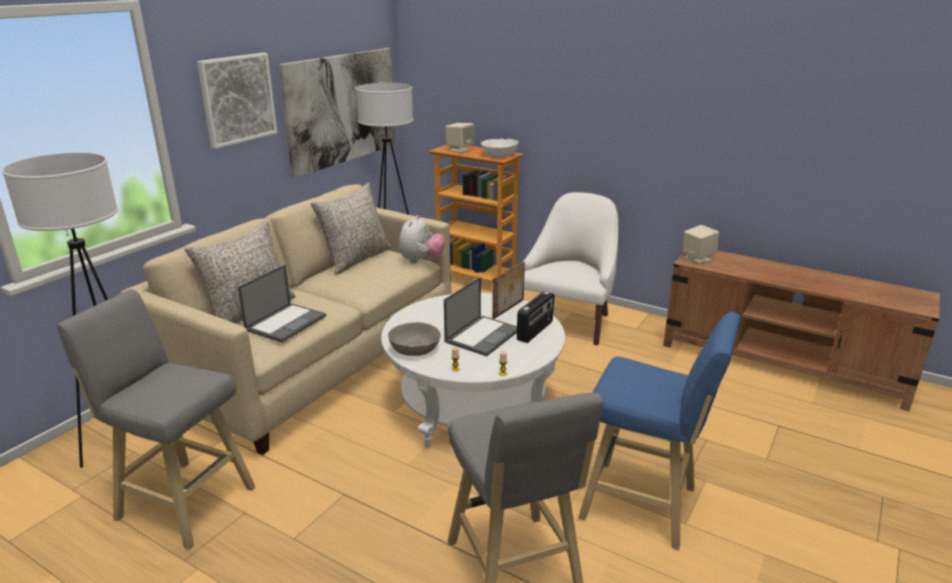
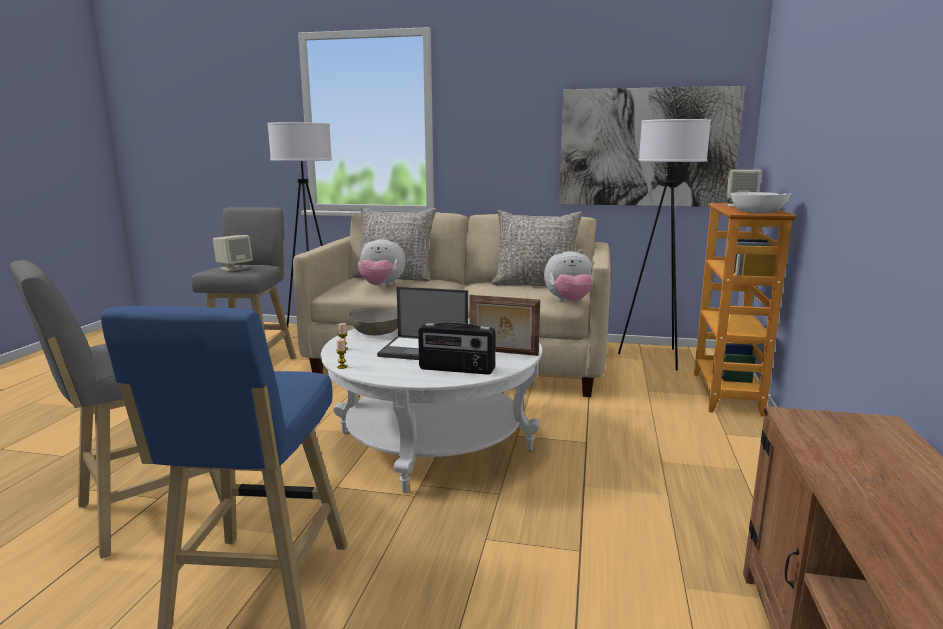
camera: 70 degrees right, 10 degrees down
(237, 99) = (509, 117): picture -> none
(286, 322) = (381, 286): laptop -> plush toy
(568, 321) = (706, 470): white armchair -> none
(697, 258) = (832, 424): beige speaker -> beige speaker (234, 268)

